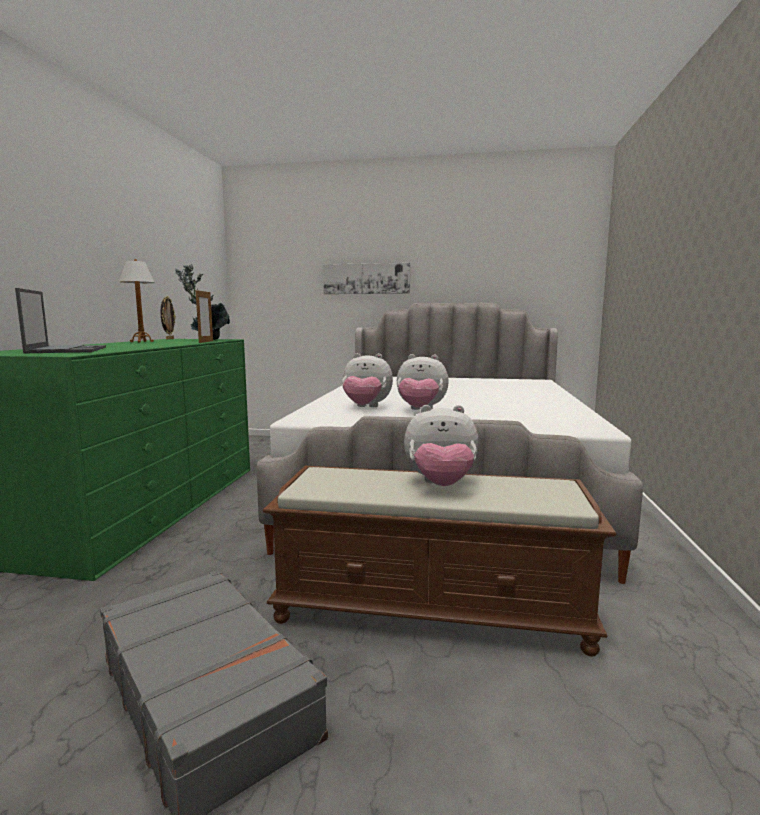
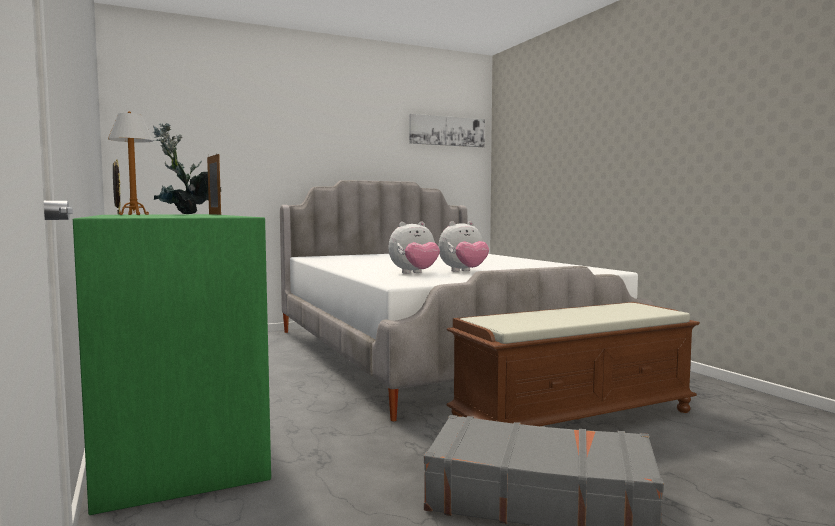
camera: 35 degrees left, 5 degrees down
(67, 350) = (176, 216): laptop -> none
(366, 279) = (285, 153): picture -> picture (447, 131)
(441, 485) = (578, 313): plush toy -> none

